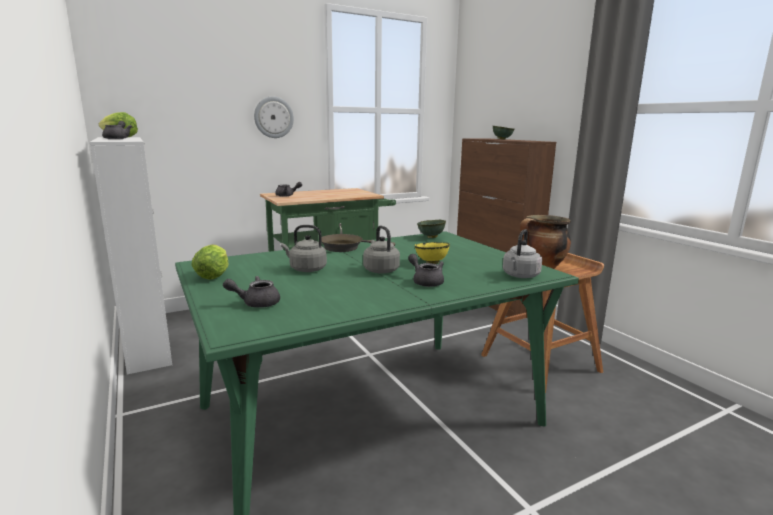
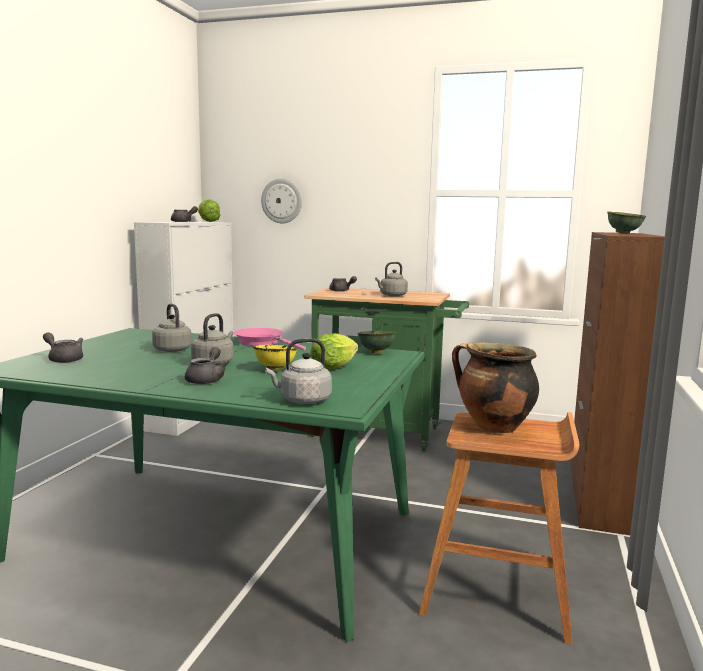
camera: 45 degrees right, 5 degrees down
(214, 275) = (112, 339): lettuce -> lettuce (336, 367)
(273, 117) = (364, 203): wall clock -> wall clock (282, 201)
(336, 194) = (392, 295): none -> grey kettle
(345, 247) = (262, 343): brown frying pan -> pink frying pan

